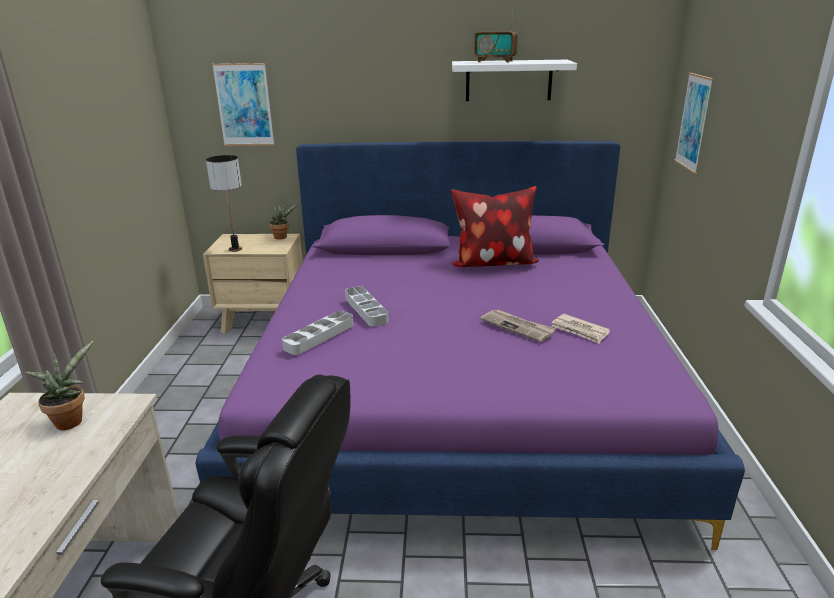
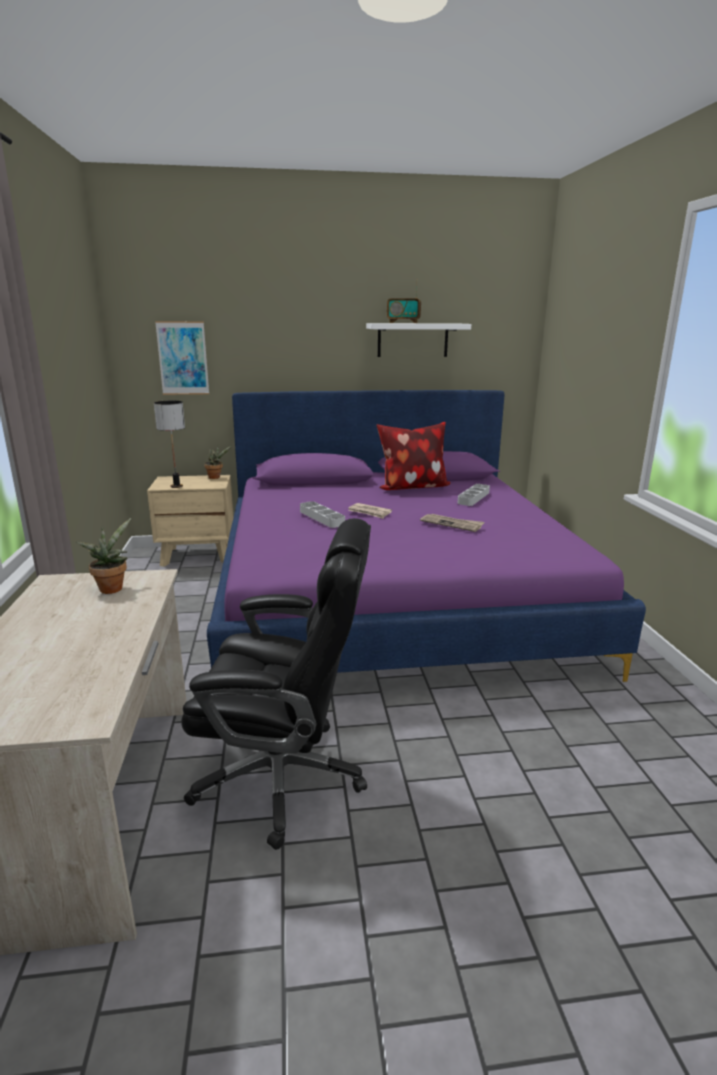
camera: 10 degrees left, 5 degrees down
(319, 336) = (291, 535): grey tray -> grey tray (473, 498)
(580, 331) = (502, 524): newspaper -> newspaper (369, 512)
(693, 122) = (563, 371): picture -> none

